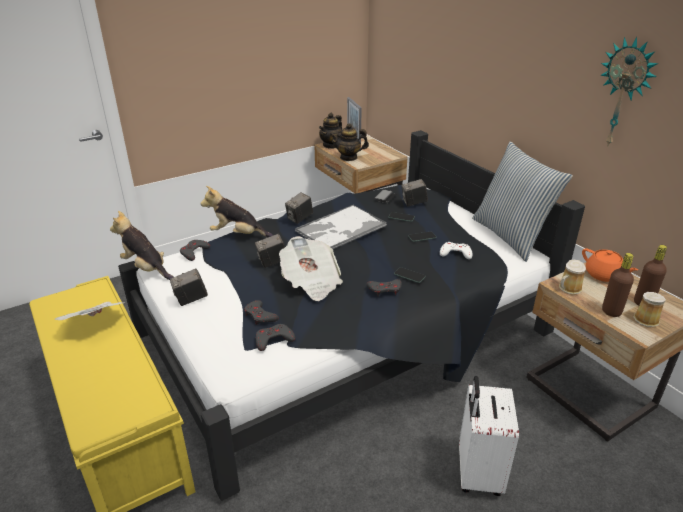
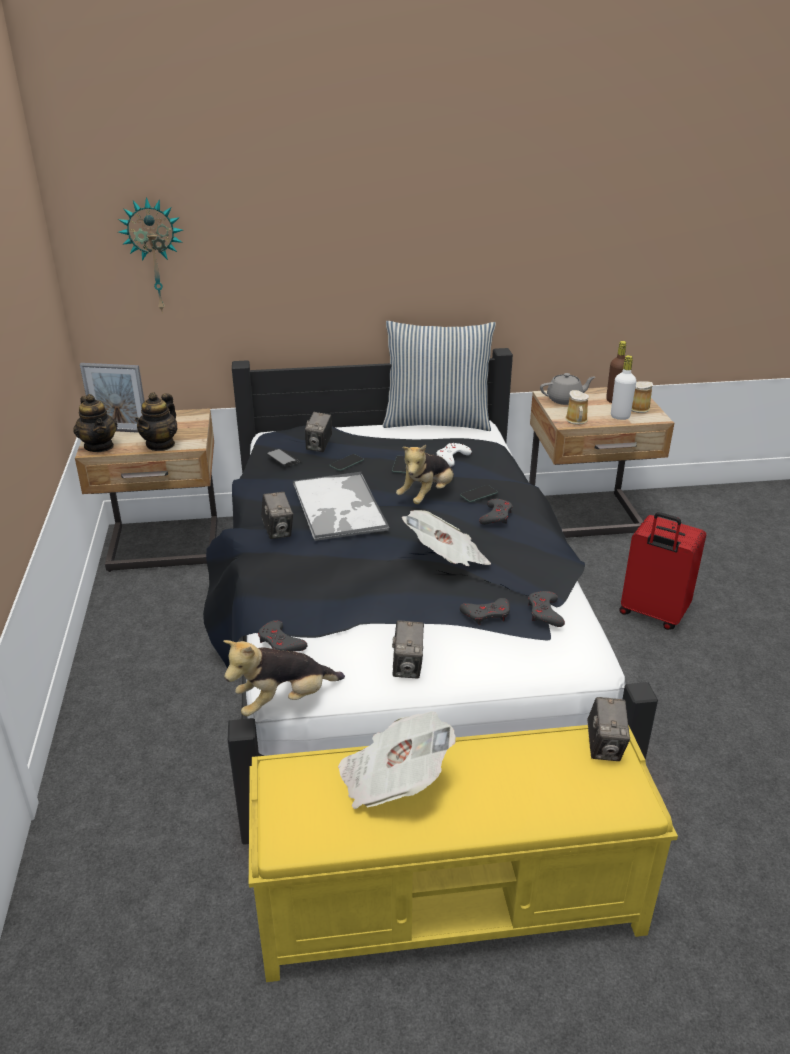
camera: 65 degrees left, 0 degrees up
(237, 234) = (268, 592): plush toy -> plush toy (427, 496)
(272, 262) = (376, 577): camera -> camera (605, 747)
(477, 473) = (652, 614): white suitcase -> red suitcase
(603, 275) = (565, 400): orange teapot -> grey teapot
(611, 311) = (620, 416): brown bottle -> white bottle
(624, 93) = (521, 224): wall clock -> wall clock (154, 255)

